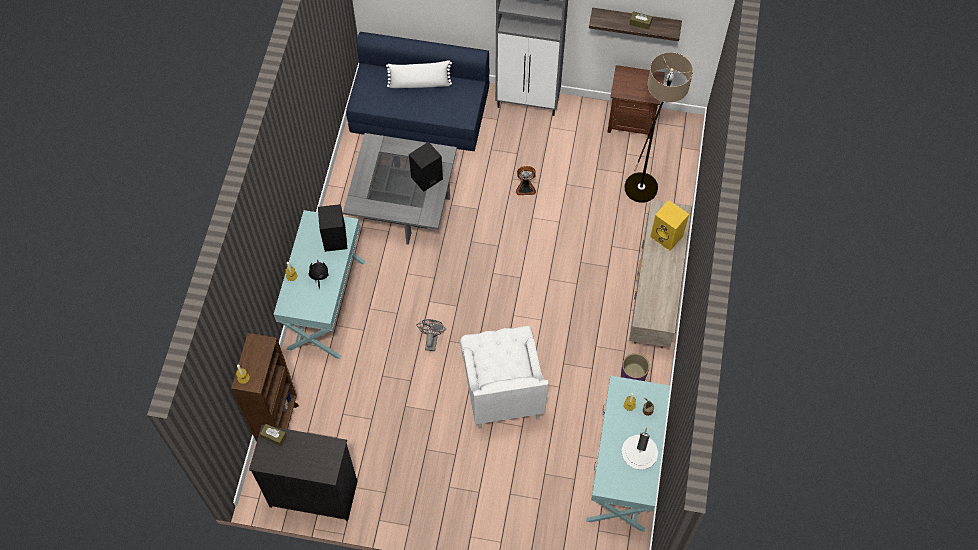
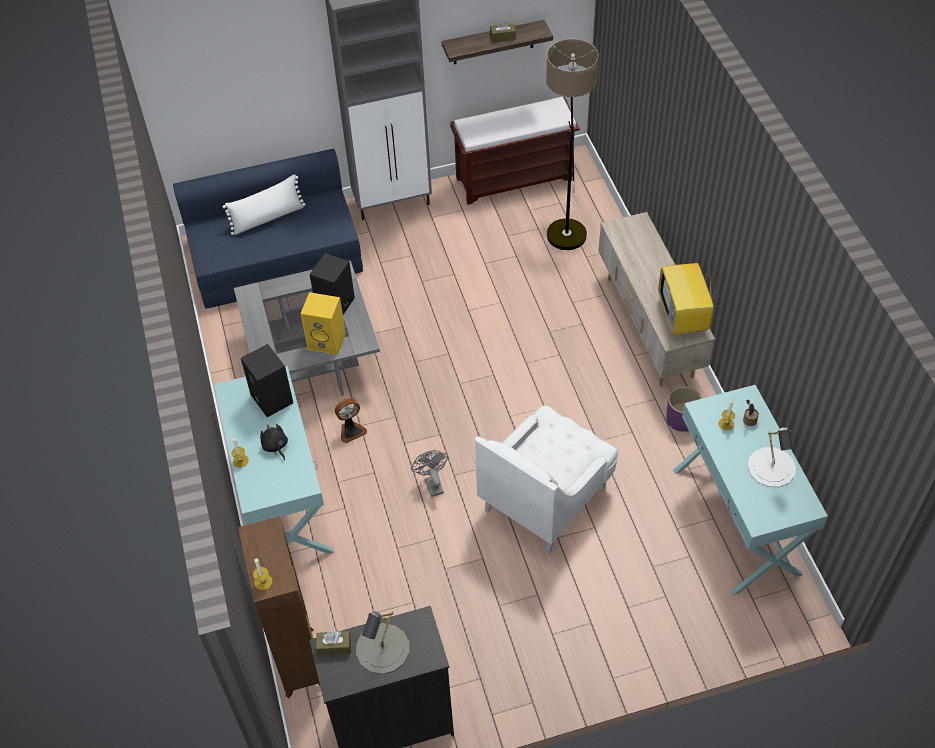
camera: 25 degrees left, 10 degrees down
(302, 453) = (382, 649): none -> grey table lamp
(502, 388) = (546, 497): white armchair -> white armchair turned 75 degrees clockwise
(525, 187) = (442, 284): fan -> fan (351, 430)
(631, 121) = (515, 178): brown nightstand -> brown bench
(662, 306) = (683, 318): none -> television
(667, 236) = (642, 250): yellow speaker -> yellow speaker (328, 341)

